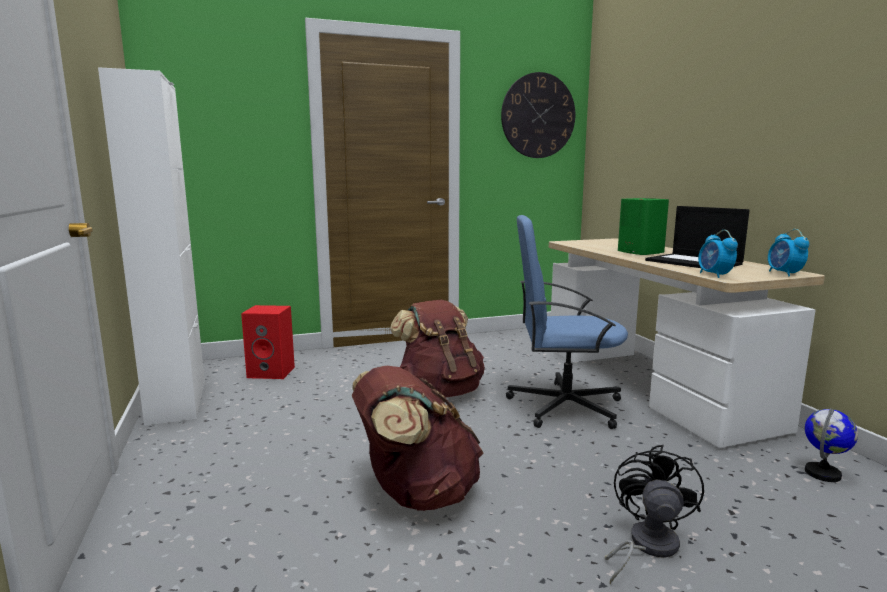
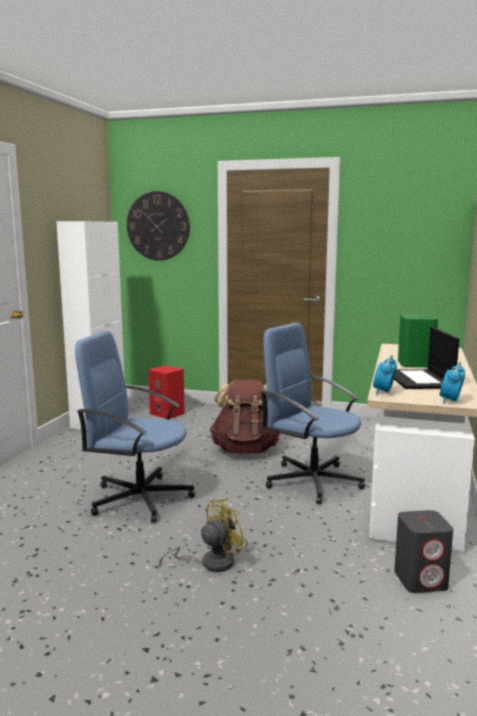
camera: 35 degrees right, 0 degrees up
(416, 494) = (139, 498): brown backpack -> blue office chair
(538, 116) = (416, 225): wall clock -> wall clock (158, 226)
(646, 546) = (210, 563): black fan -> yellow fan
(823, 474) = (421, 580): globe -> grey speaker

